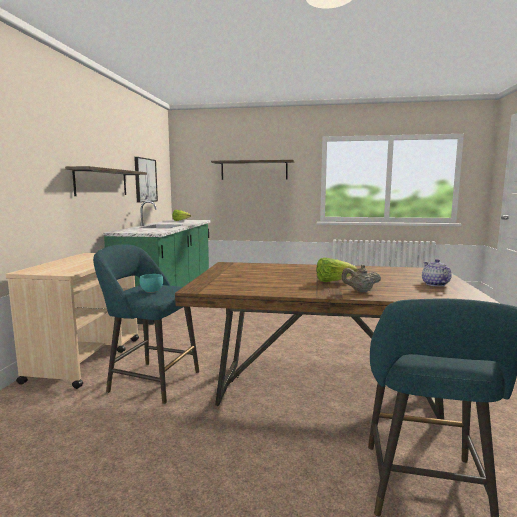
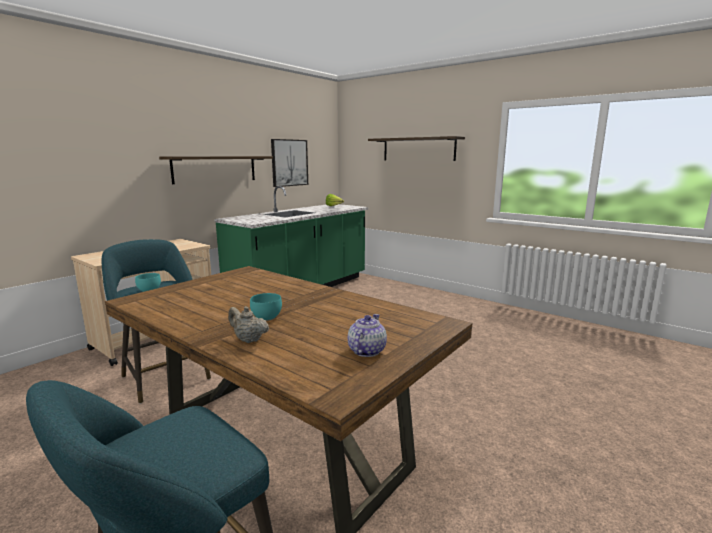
camera: 30 degrees right, 5 degrees up
(333, 281) = (266, 317): lettuce -> turquoise bowl

